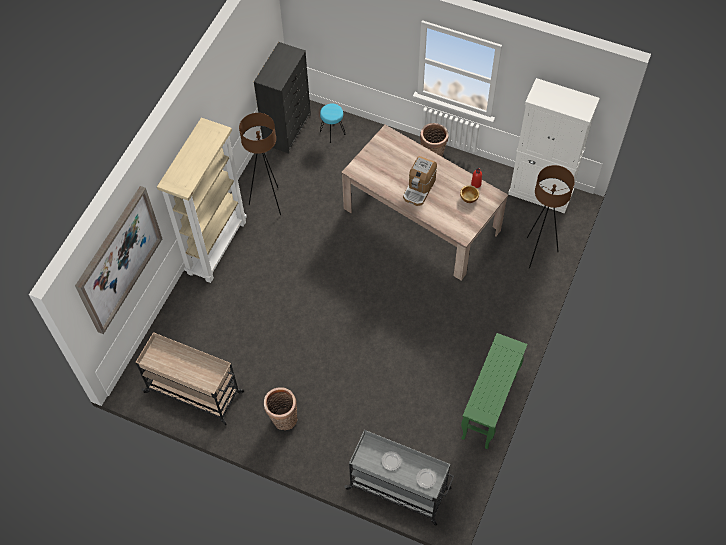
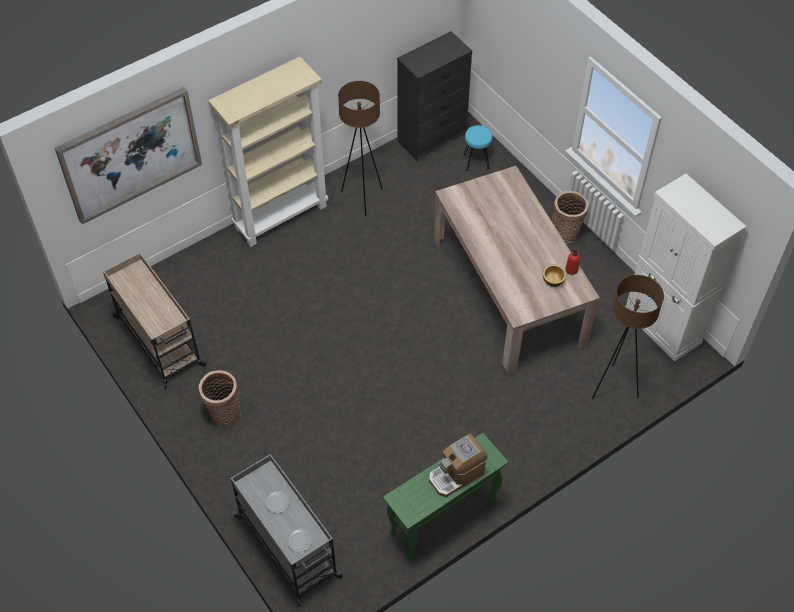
camera: 30 degrees right, 5 degrees down
(419, 189) = (505, 246): coffee machine -> coffee machine (456, 474)

